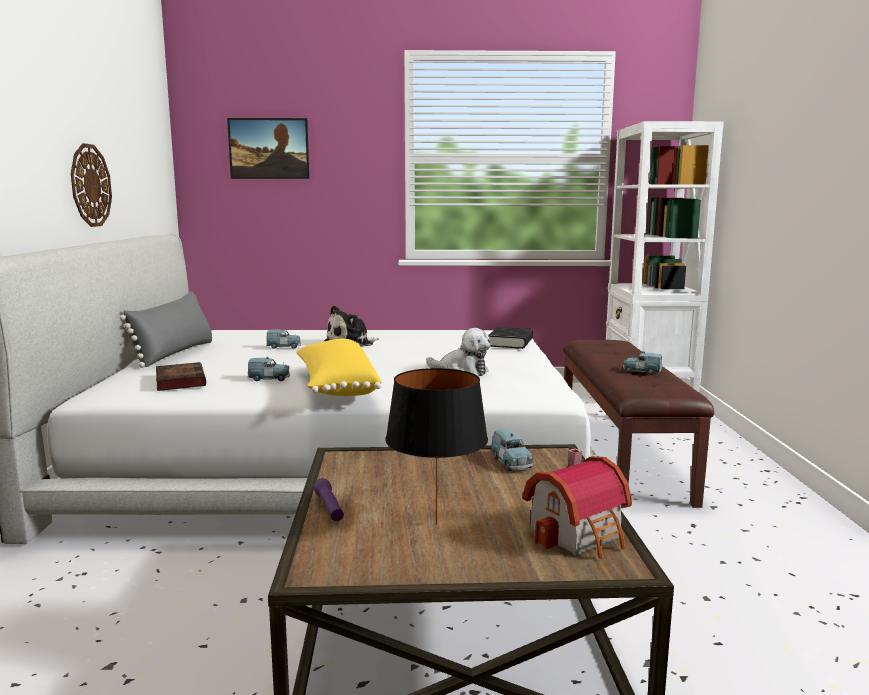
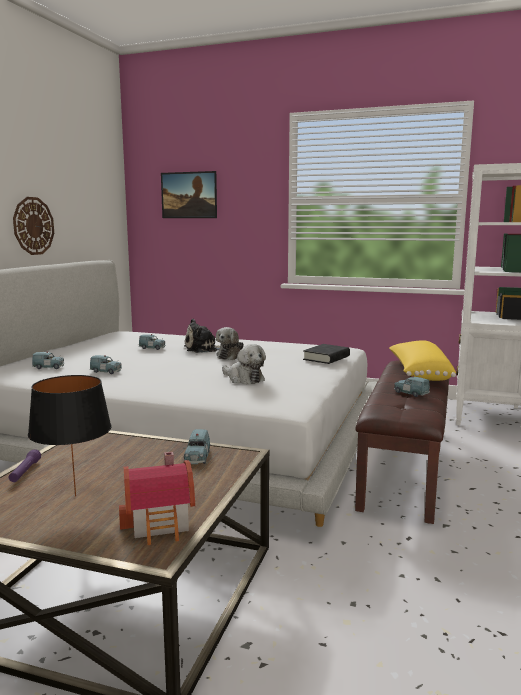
camera: 20 degrees right, 0 degrees up
(175, 353) = (77, 347): grey pillow -> none
(179, 381) = (49, 367): book -> blue toy car
(336, 386) = (140, 382): yellow pillow -> yellow pillow (418, 373)
(396, 349) = (231, 356): none -> plush toy

